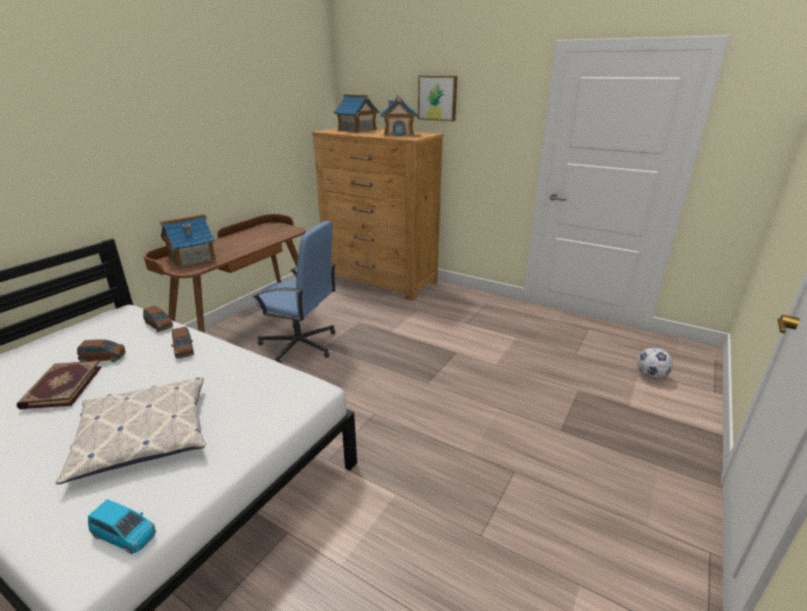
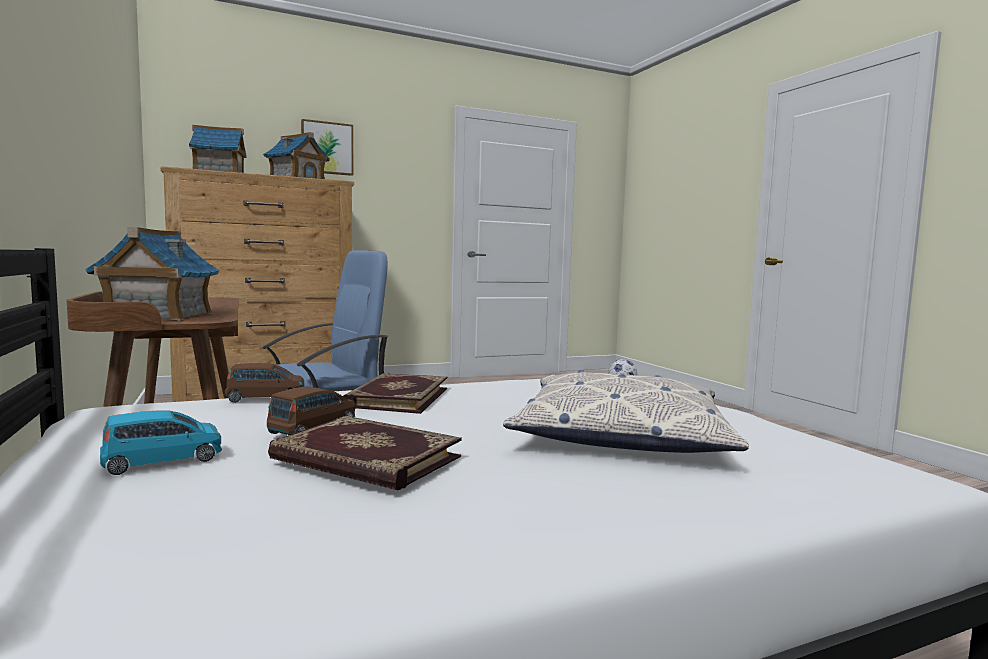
camera: 55 degrees left, 20 degrees down
(125, 535) = (849, 455): blue toy car -> blue toy car (163, 460)
(184, 349) = (396, 397): brown toy car -> book

